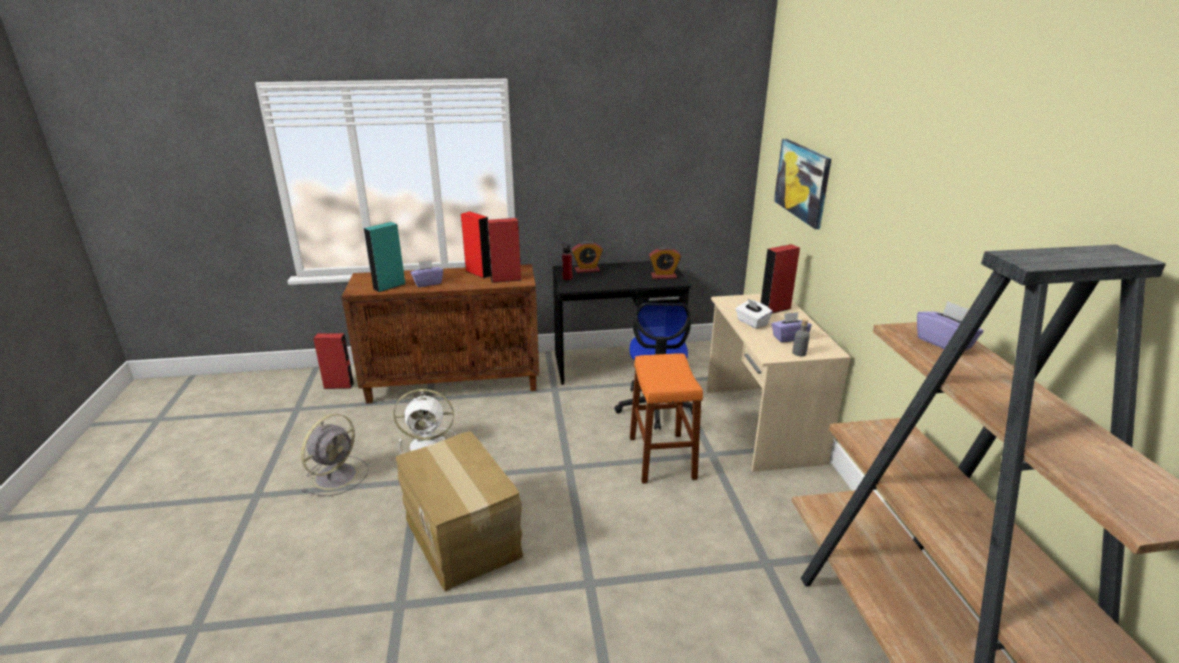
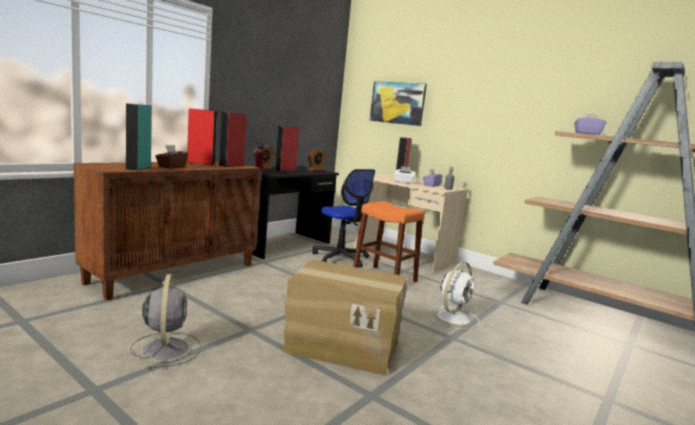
camera: 45 degrees left, 15 degrees down
(339, 385) = (47, 295): red speaker -> red speaker (285, 170)
(428, 283) = (171, 167): purple tissue box -> brown tissue box
(430, 445) = (221, 309): white fan -> white fan (453, 317)

